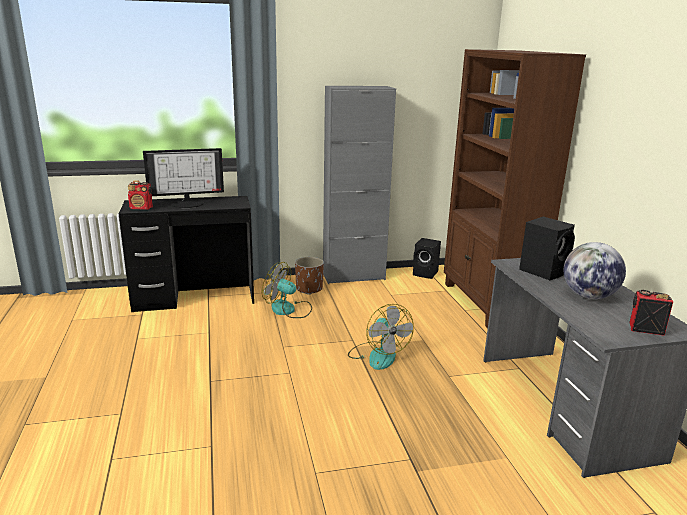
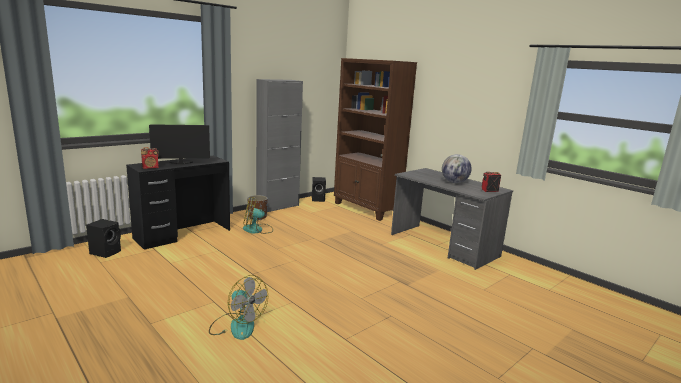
camera: 30 degrees left, 5 degrees down
(188, 204) = (181, 162): monitor -> monitor turned 150 degrees counterclockwise
(378, 355) = (335, 242): fan -> fan (237, 325)
(543, 271) = (424, 175): black speaker -> black speaker (106, 252)

